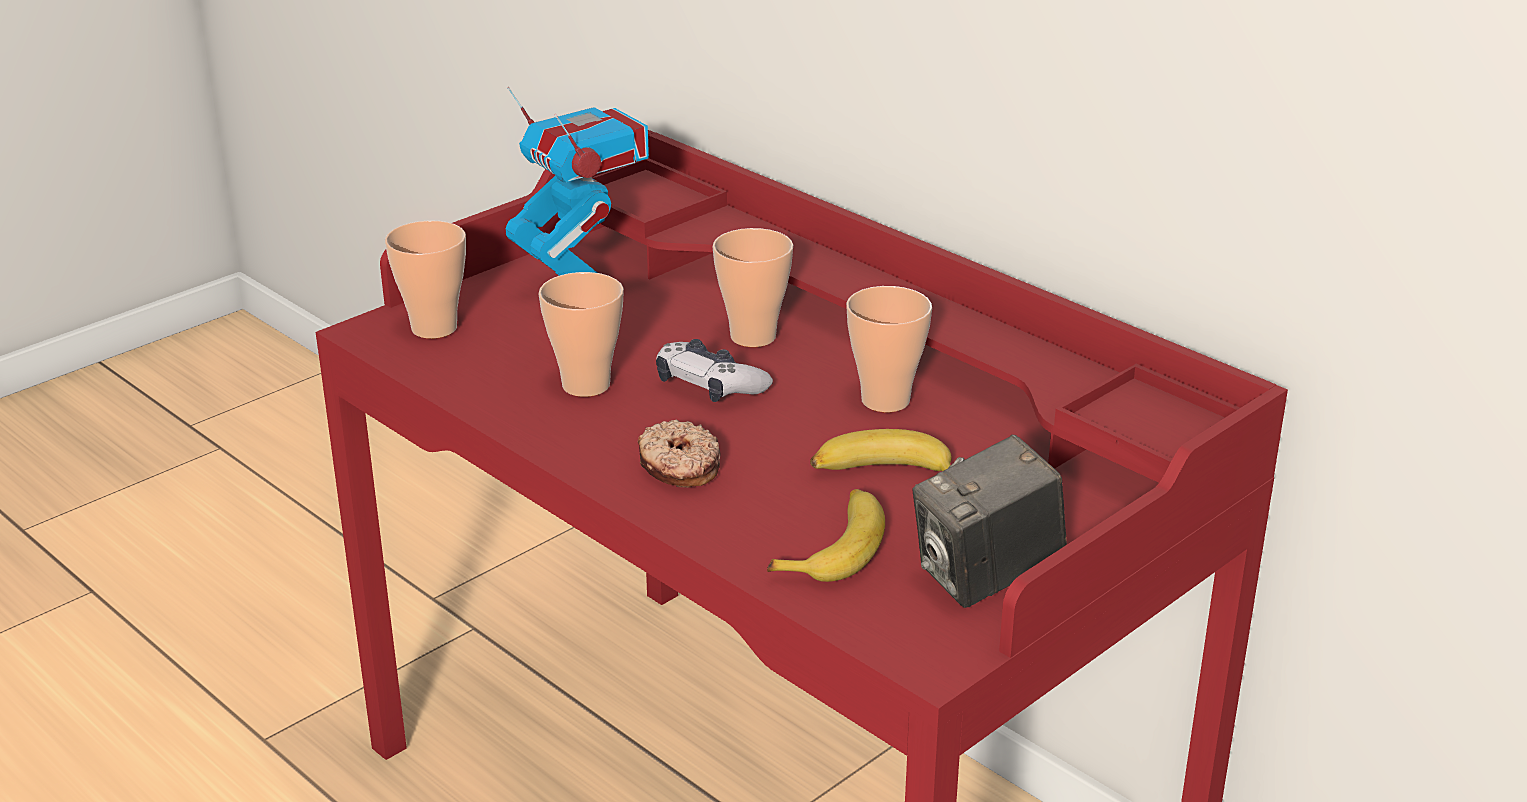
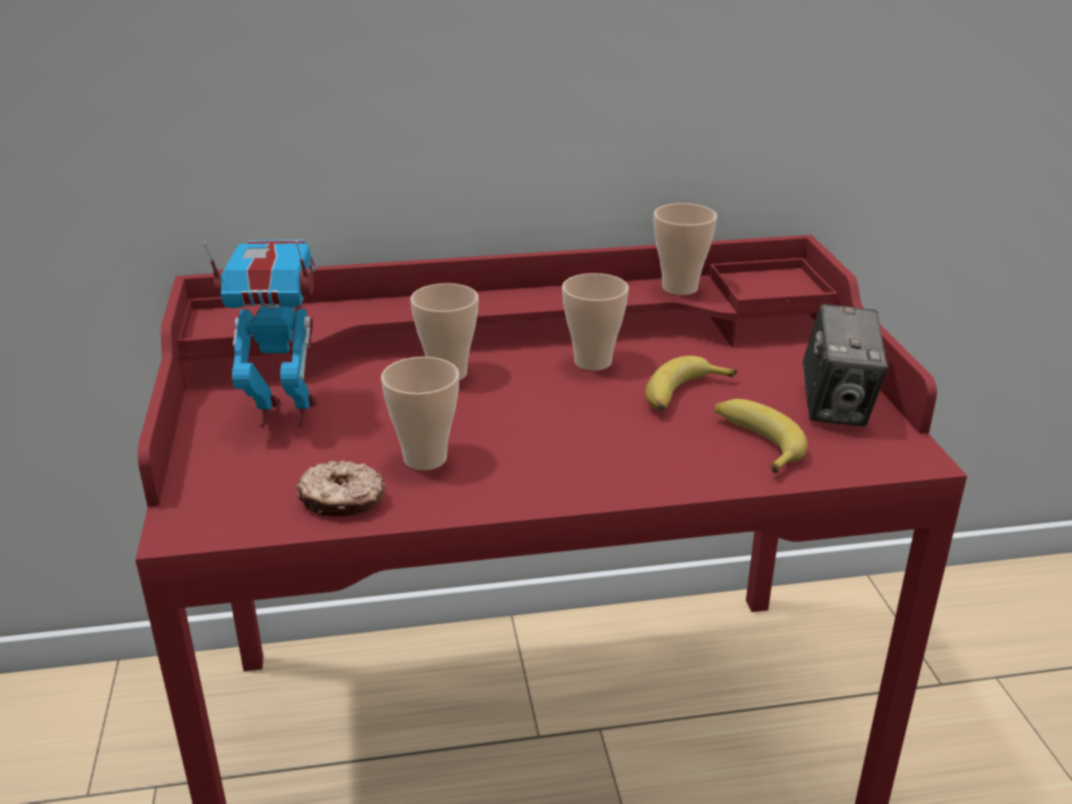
camera: 55 degrees left, 0 degrees up
(434, 328) = (231, 495): cup -> cup (679, 288)
(678, 467) = (590, 462): donut -> donut (342, 500)
(710, 386) = (493, 412): game controller -> none

